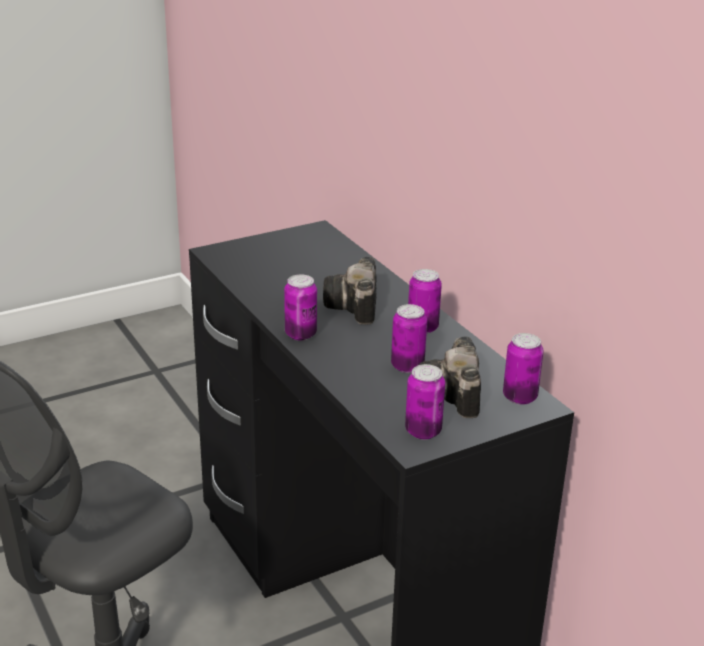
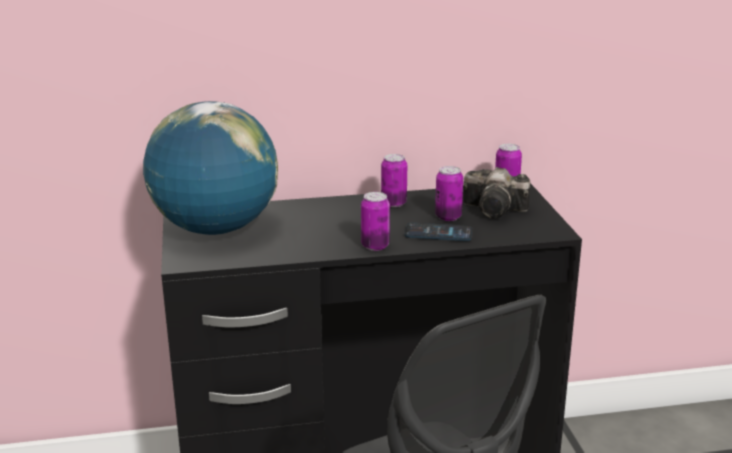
camera: 70 degrees left, 5 degrees down
(292, 251) = (216, 229): none -> globe
(355, 308) = (344, 220): camera -> none
(356, 366) = (438, 233): none -> phone
(423, 431) = (538, 226): can -> none

